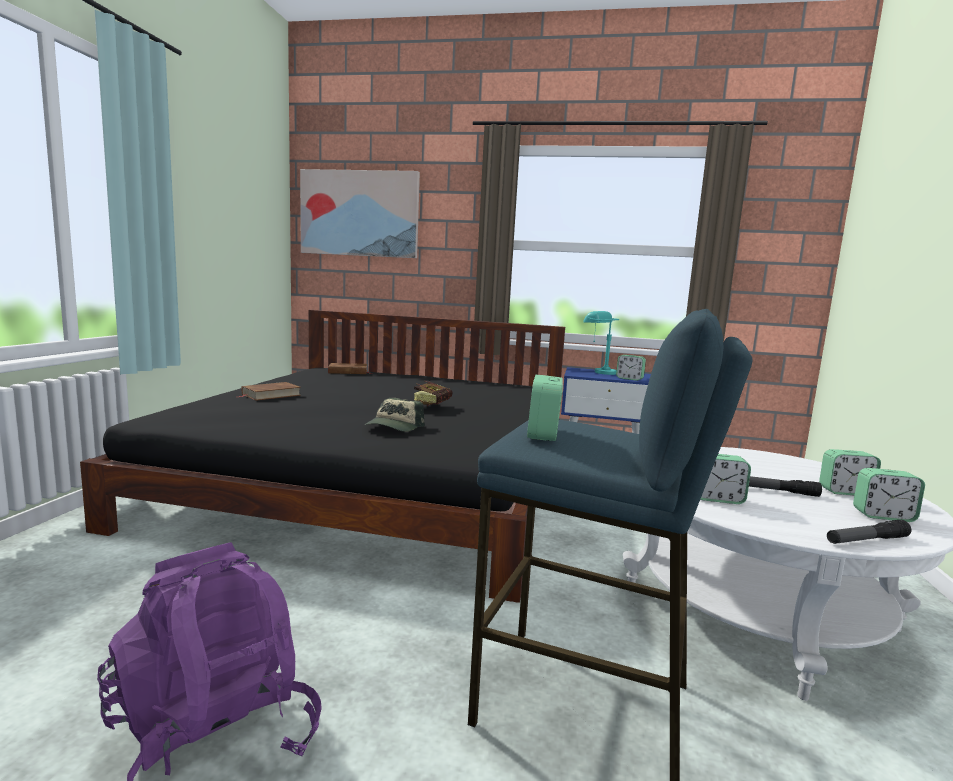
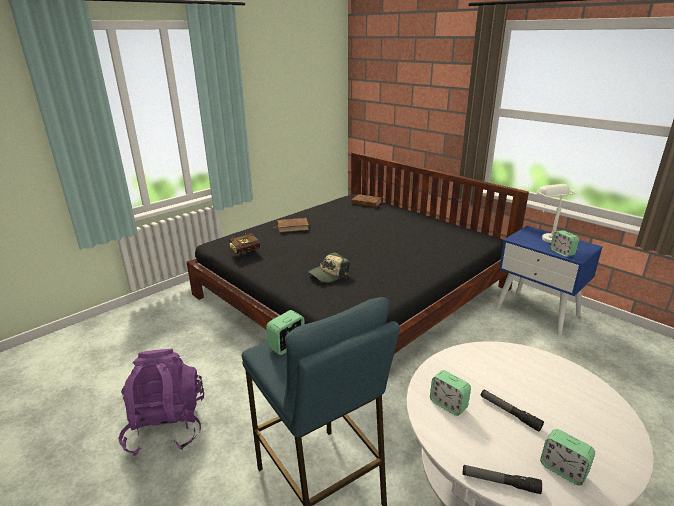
camera: 35 degrees right, 15 degrees up
(359, 214) = (389, 79): picture -> none
(434, 406) = (379, 255): book -> book (248, 252)
(598, 371) = (547, 237): turquoise table lamp -> white table lamp
(845, 492) = (576, 435): alarm clock -> none

